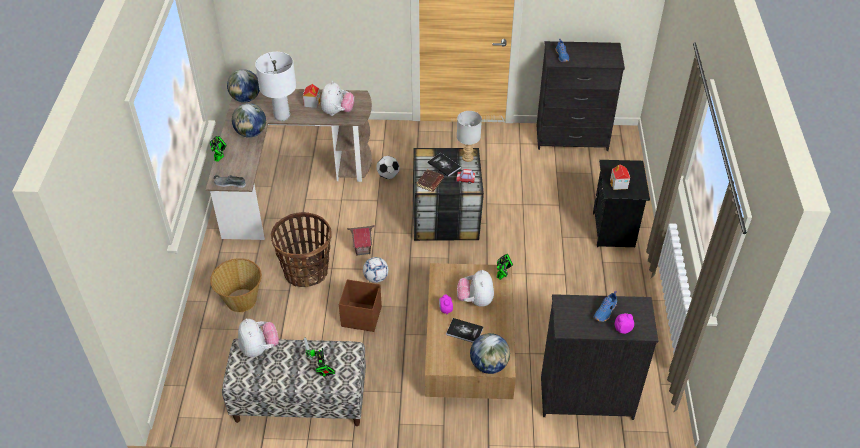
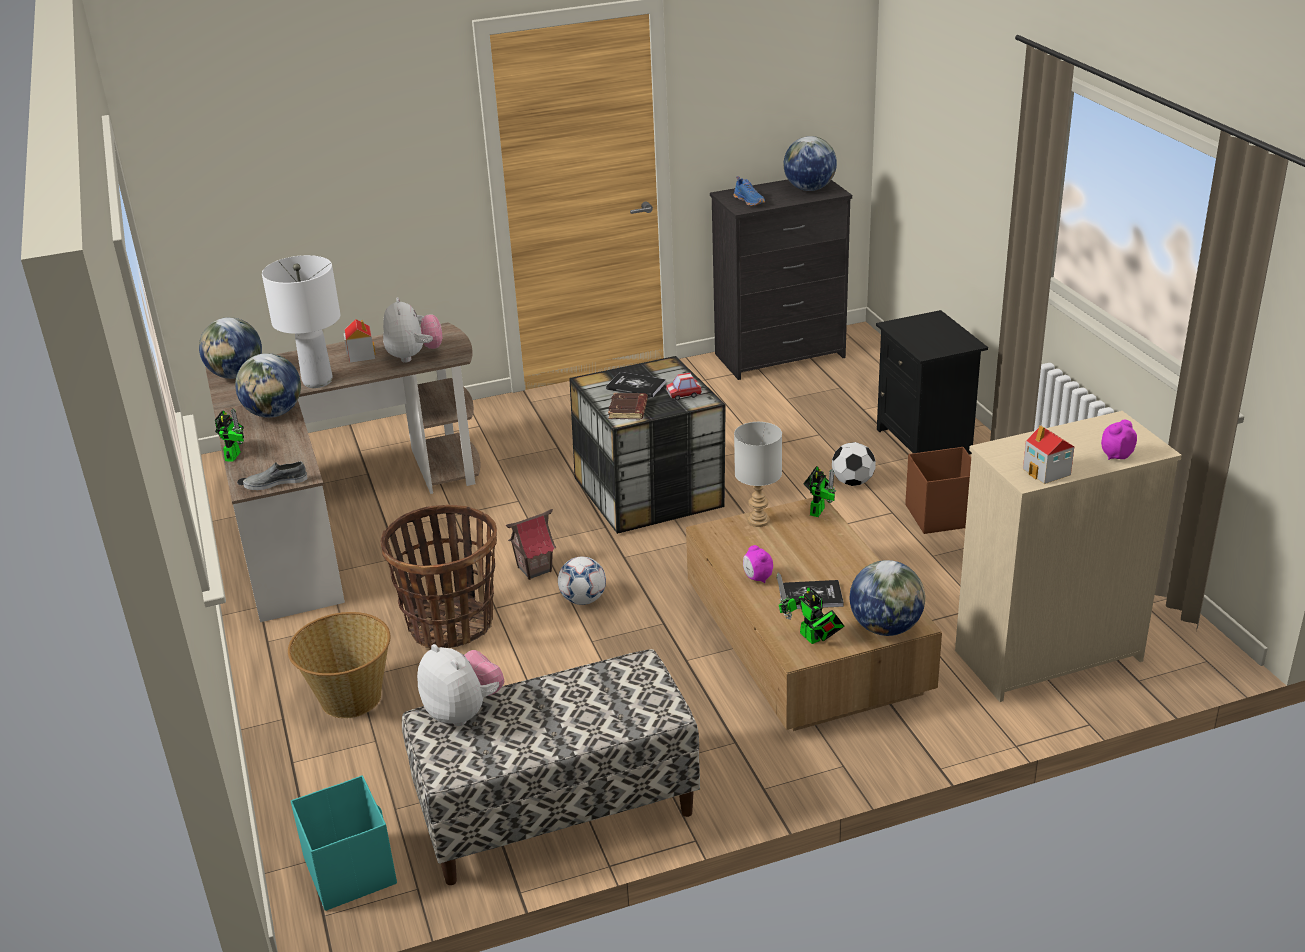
camera: 20 degrees left, 15 degrees down
(199, 398) = (350, 870): none -> turquoise storage box
(322, 371) = (607, 710): toy robot -> toy robot (812, 639)
(361, 316) = (591, 658): brown storage box -> brown storage box (940, 515)
(388, 175) = (516, 466): football -> football (852, 482)
(467, 158) = (667, 370): grey table lamp -> grey table lamp (757, 521)
(475, 300) = (798, 552): plush toy -> none
(585, 397) = (1045, 655): black dresser -> beige dresser
(603, 55) = (809, 189): none -> globe
(605, 312) = (1071, 443): blue shoe -> none
(619, 184) = (928, 341): toy house -> toy house (1047, 472)

